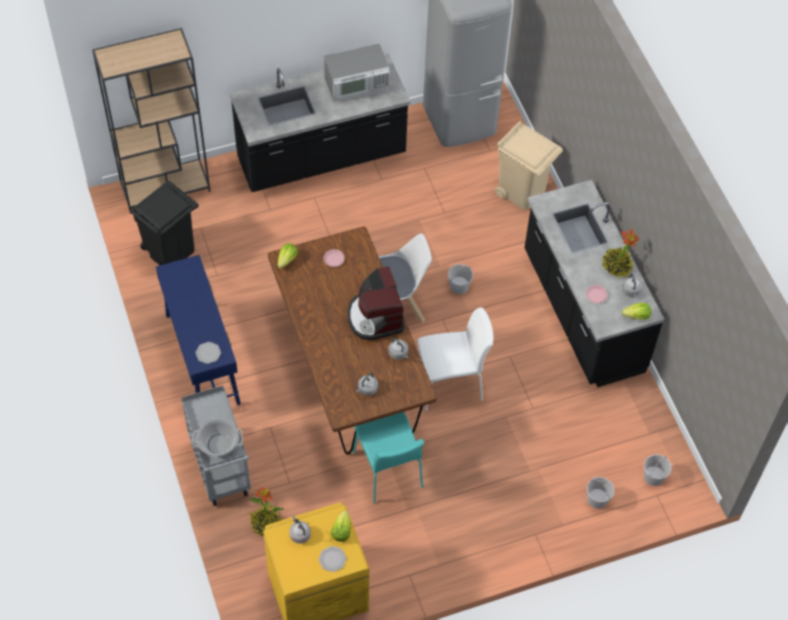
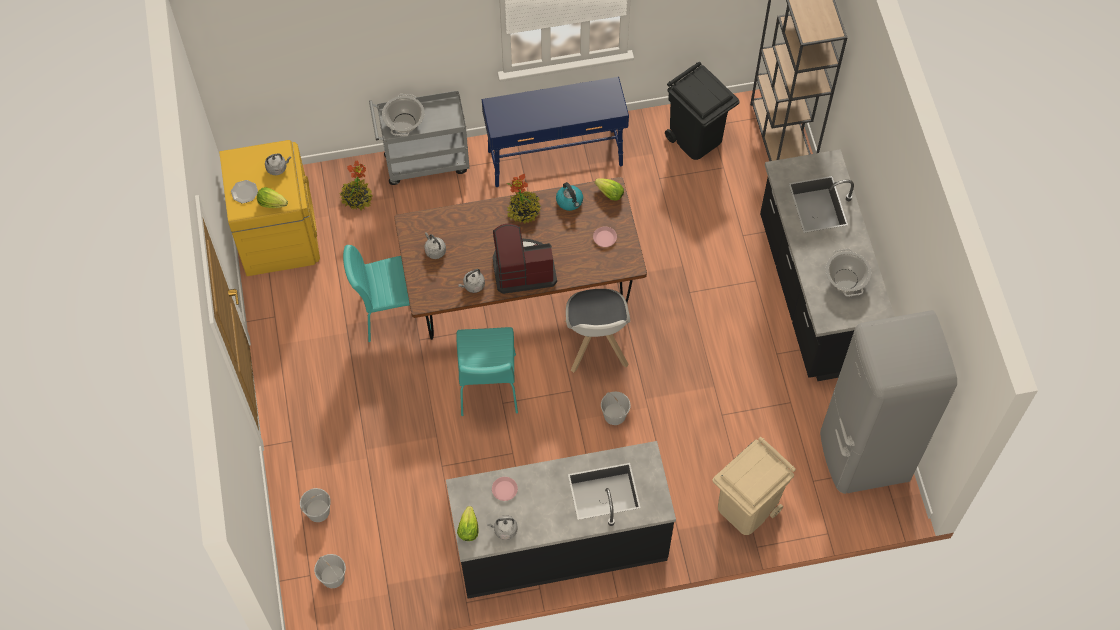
camera: 100 degrees right, 5 degrees up
(208, 353) = (504, 115): plate -> none
(299, 289) = (570, 201): none -> kettle
(357, 84) = (846, 279): microwave -> cooking pot
(451, 382) = (488, 387): white chair -> turquoise chair
(616, 266) = (542, 521): potted plant -> potted plant (524, 211)

